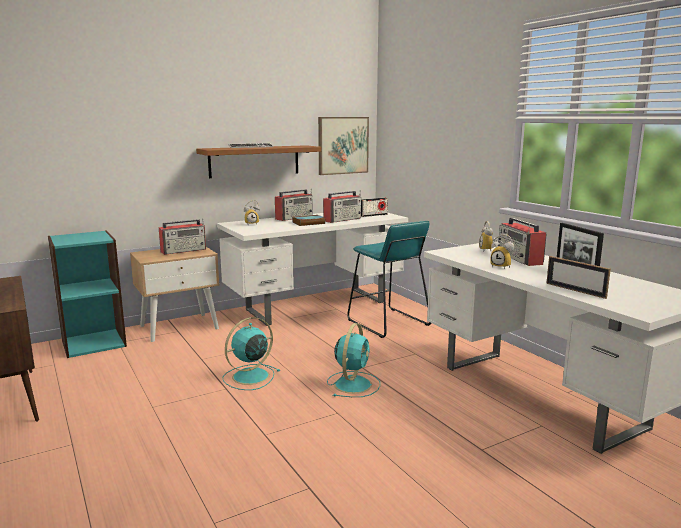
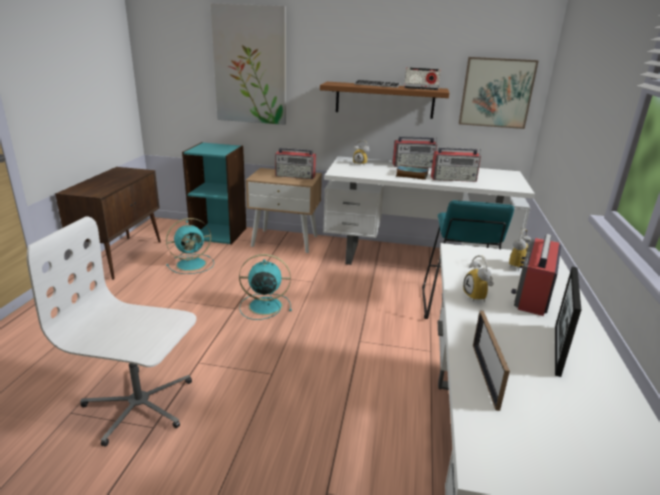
camera: 40 degrees right, 10 degrees up
(107, 138) = (250, 66): none -> picture
(269, 483) = (139, 405): none -> white office chair
(353, 384) = (326, 353): turquoise fan -> turquoise fan (192, 264)
(373, 215) = (500, 181): radio -> radio (421, 88)

